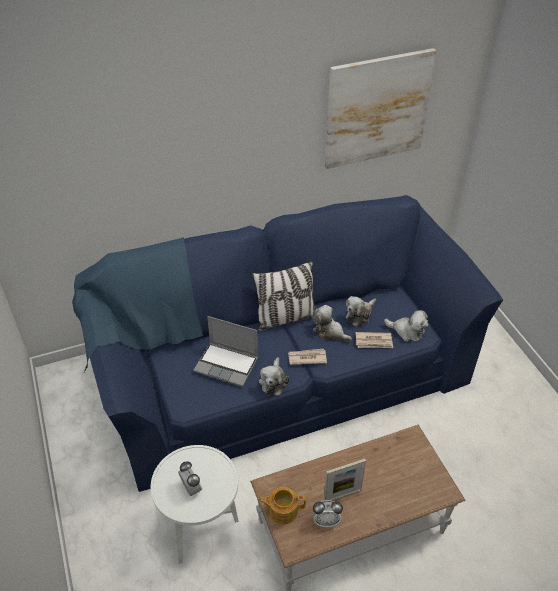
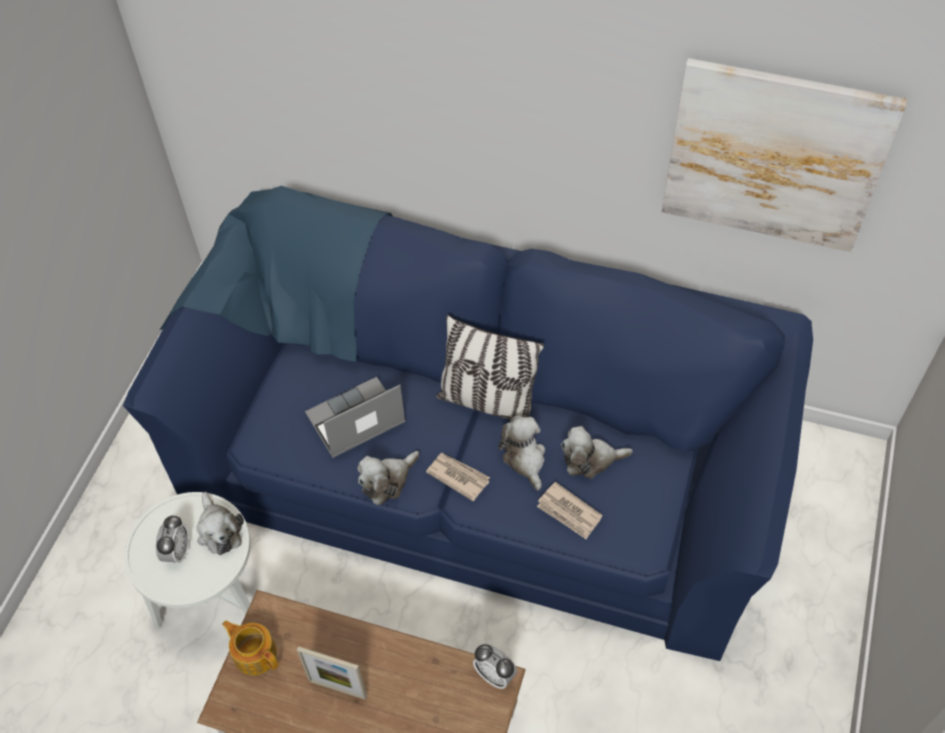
camera: 40 degrees right, 10 degrees up
(227, 364) = (355, 420): laptop -> laptop turned 90 degrees clockwise
(326, 521) = (290, 705): alarm clock -> alarm clock (495, 675)
(407, 331) = (631, 528): plush toy -> plush toy (219, 530)

